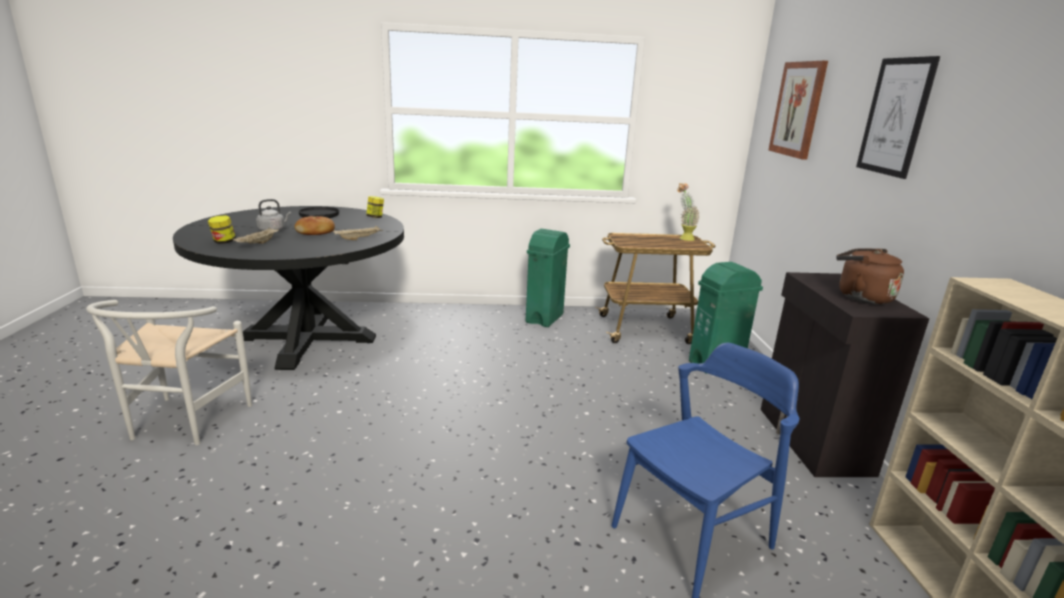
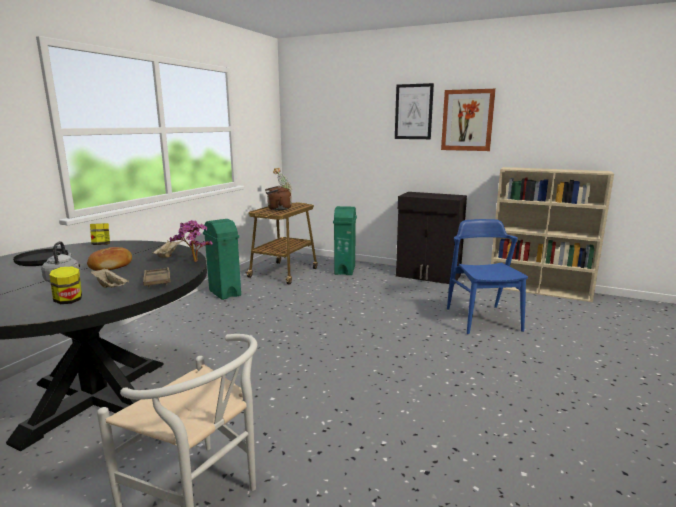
camera: 60 degrees left, 5 degrees down
(280, 251) = (157, 281): none -> brown tray
(340, 250) = (194, 262): none -> potted plant
(798, 109) = (330, 114): picture -> picture (467, 120)
(860, 297) = (439, 195): brown kettle -> brown kettle (278, 209)

